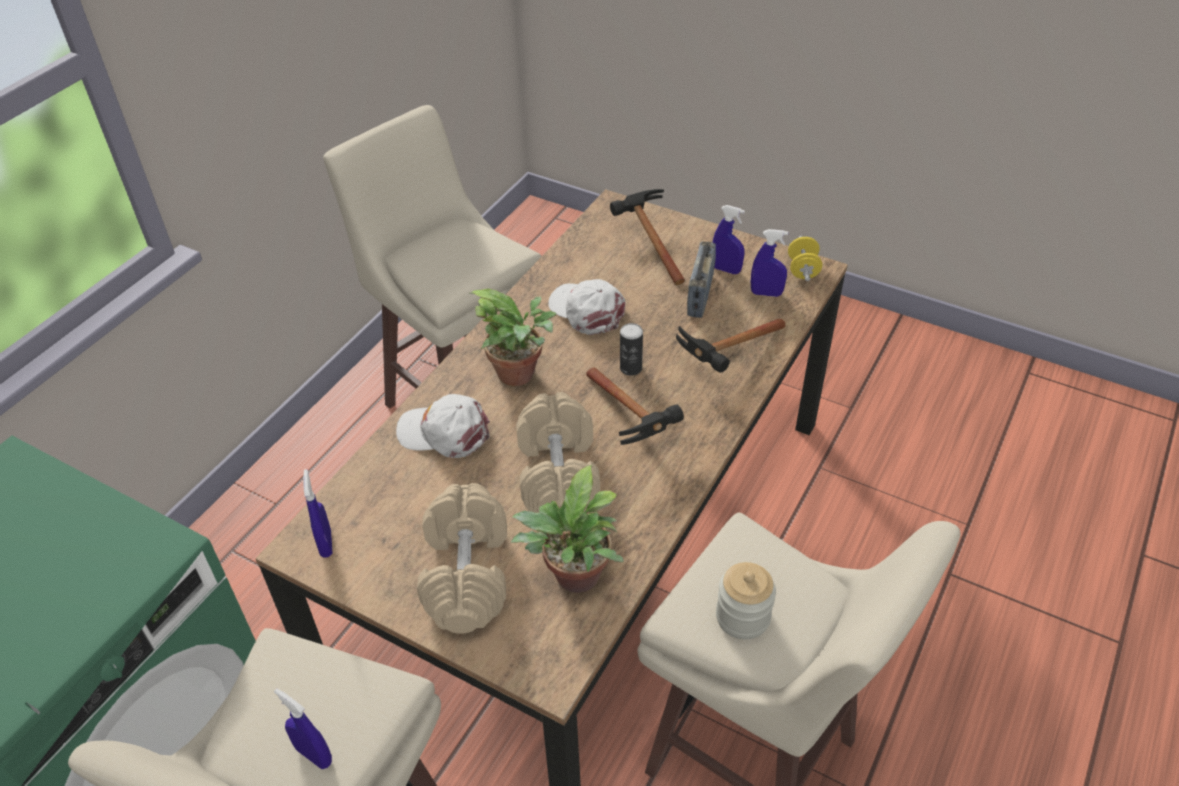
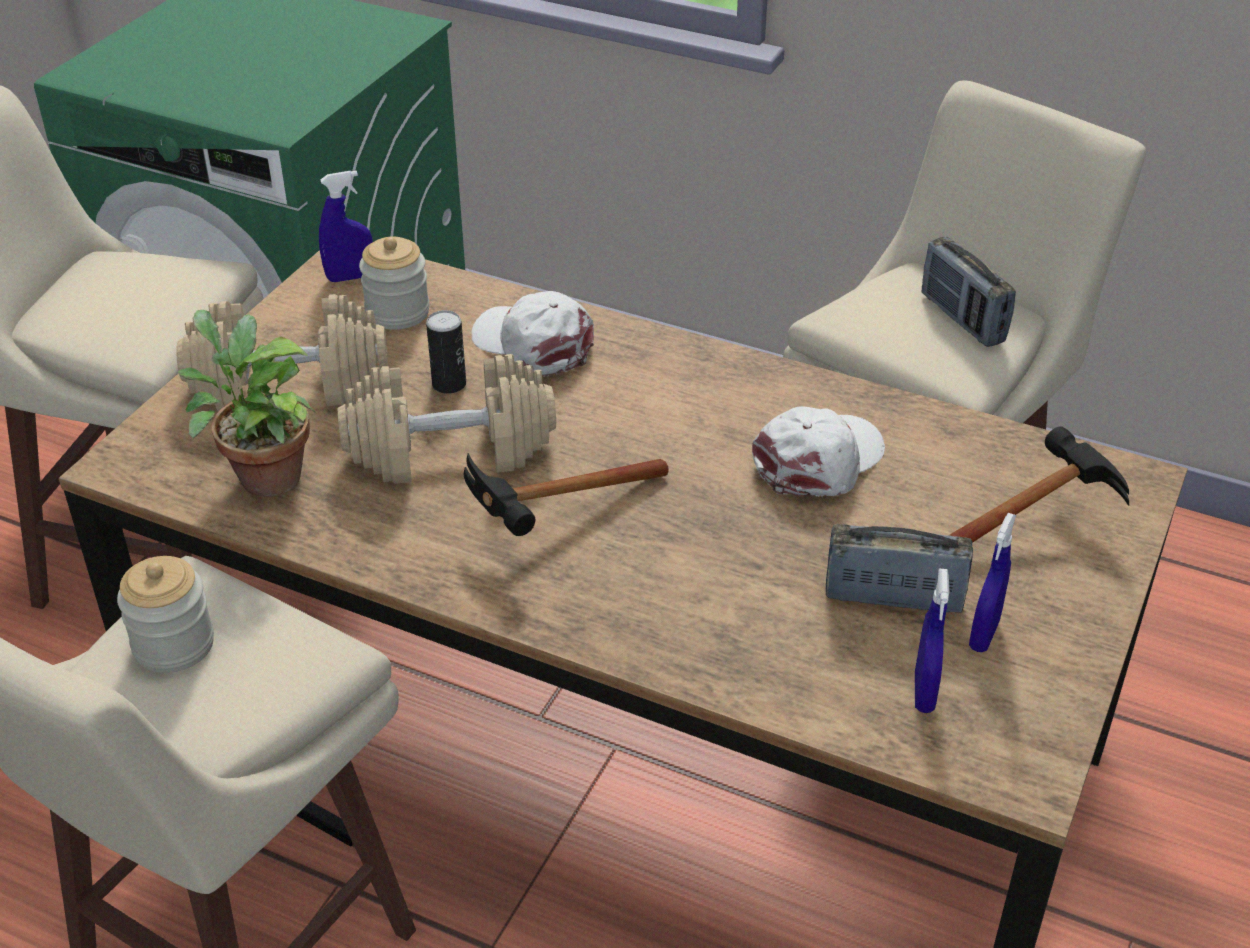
camera: 85 degrees right, 5 degrees down
(314, 755) = (74, 311): blue spray bottle -> none
(385, 511) = (397, 312): none -> jar
(444, 432) = (534, 344): white cap -> white cap turned 60 degrees counterclockwise
(458, 243) = (962, 319): none -> radio
(521, 374) = (656, 402): potted plant -> none
(631, 368) = (684, 515): can -> can (449, 384)
(726, 361) = (716, 631): hammer -> none
(802, 270) = (1018, 755): yellow dumbbell -> none

